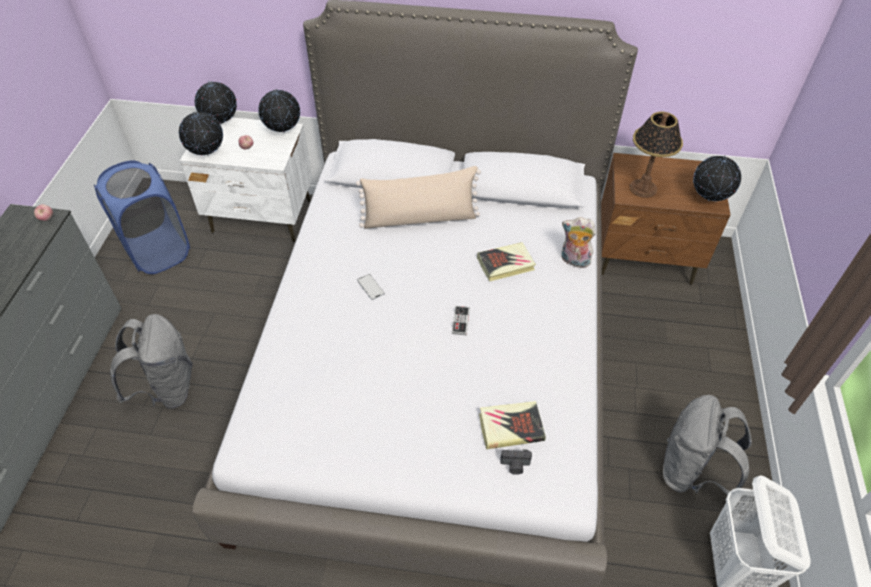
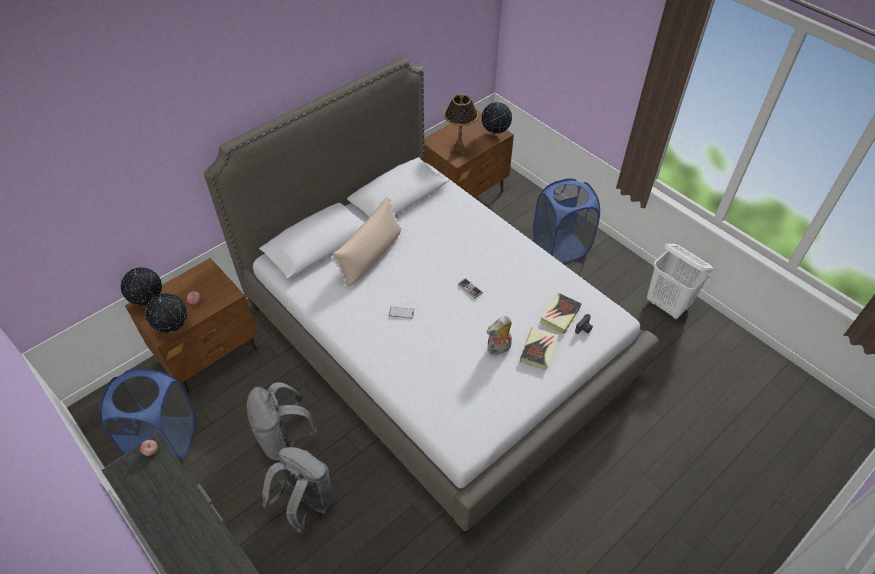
camera: 50 degrees left, 0 degrees up
(262, 217) = (209, 354): white nightstand -> brown nightstand
(283, 132) = (205, 273): globe -> none
(506, 264) = (450, 242): book -> book (539, 350)
(573, 261) = (478, 214): plush toy -> plush toy (498, 349)
(681, 389) = (560, 247): none -> blue laundry basket
(690, 472) = (608, 281): grey backpack -> grey backpack (284, 439)

